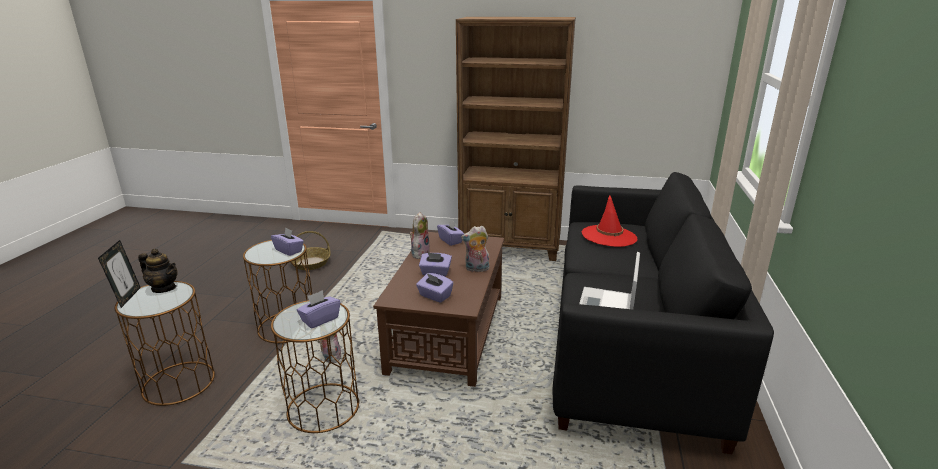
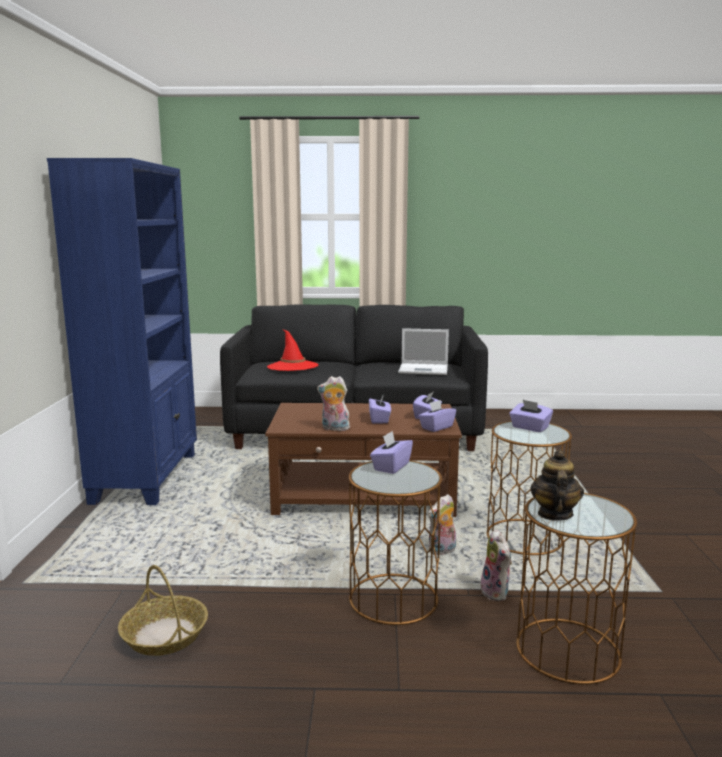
camera: 100 degrees left, 10 degrees down
(127, 297) = (601, 531): picture frame -> none
(450, 240) = (294, 420): purple tissue box -> purple tissue box (436, 427)
(476, 269) = (363, 407): plush toy -> plush toy (497, 593)
(511, 248) = (147, 477): brown bookcase -> blue bookcase

